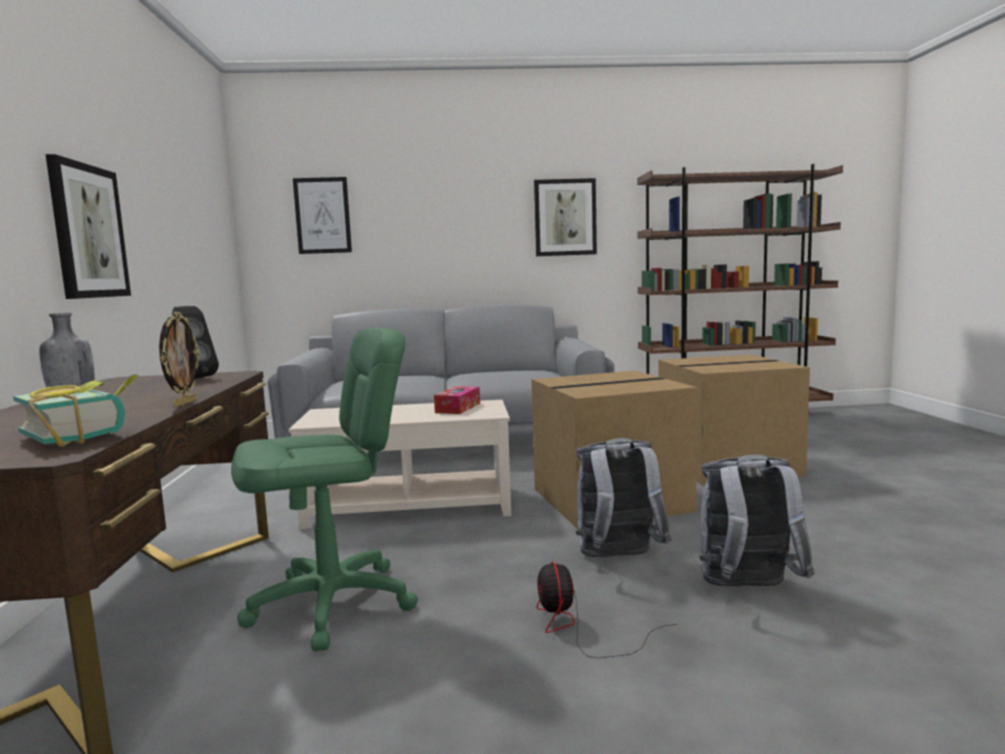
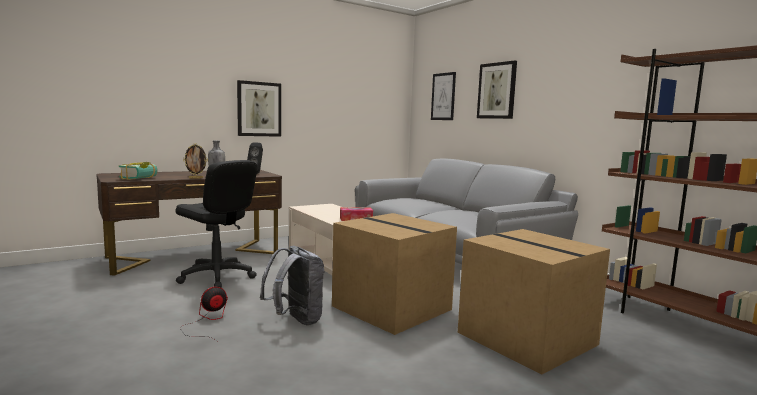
camera: 60 degrees right, 0 degrees up
(332, 604) = (217, 277): green office chair -> black office chair
(565, 217) = (582, 98): picture -> picture (497, 90)
(747, 589) = (270, 358): grey backpack -> none

